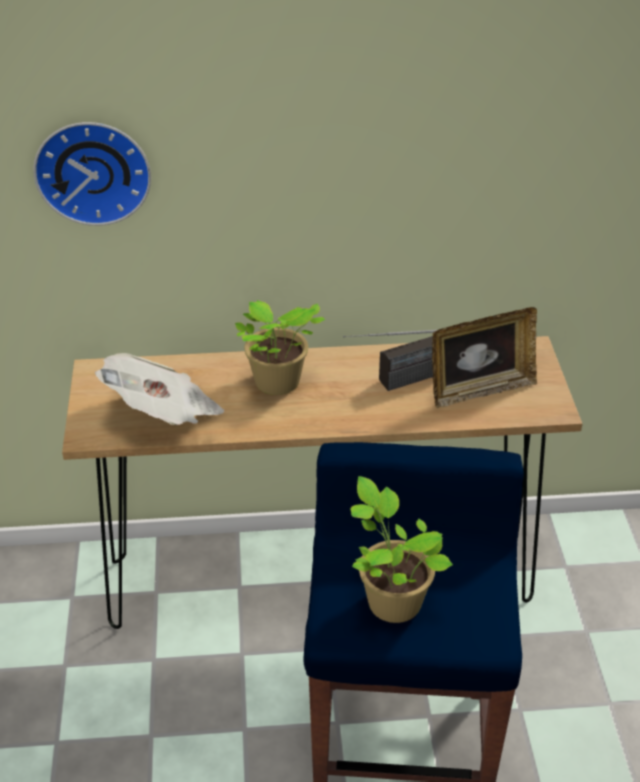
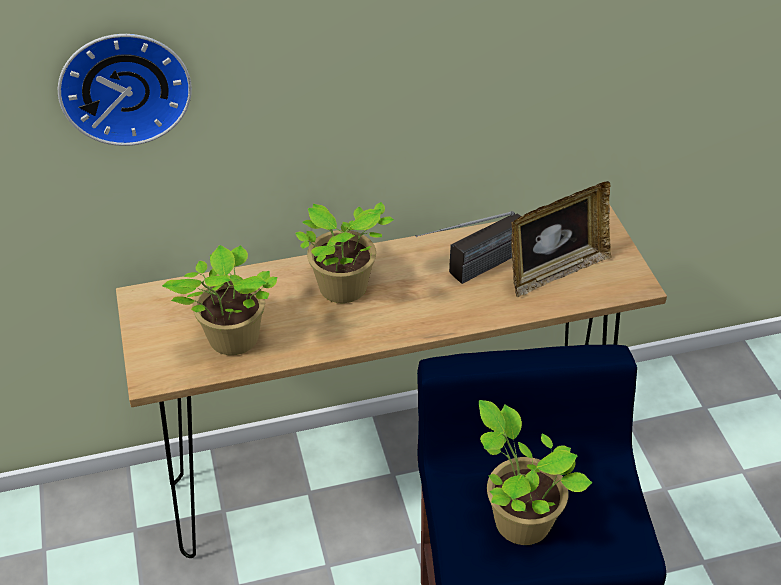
camera: 10 degrees left, 5 degrees up
(164, 414) = (231, 340): newspaper -> potted plant

